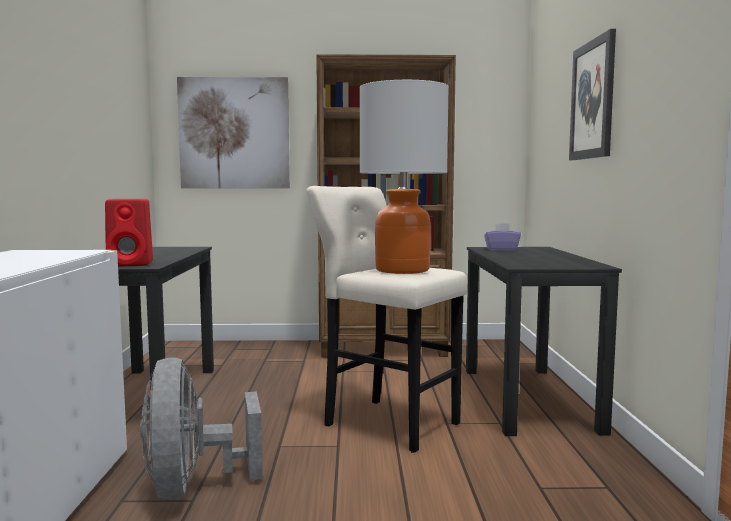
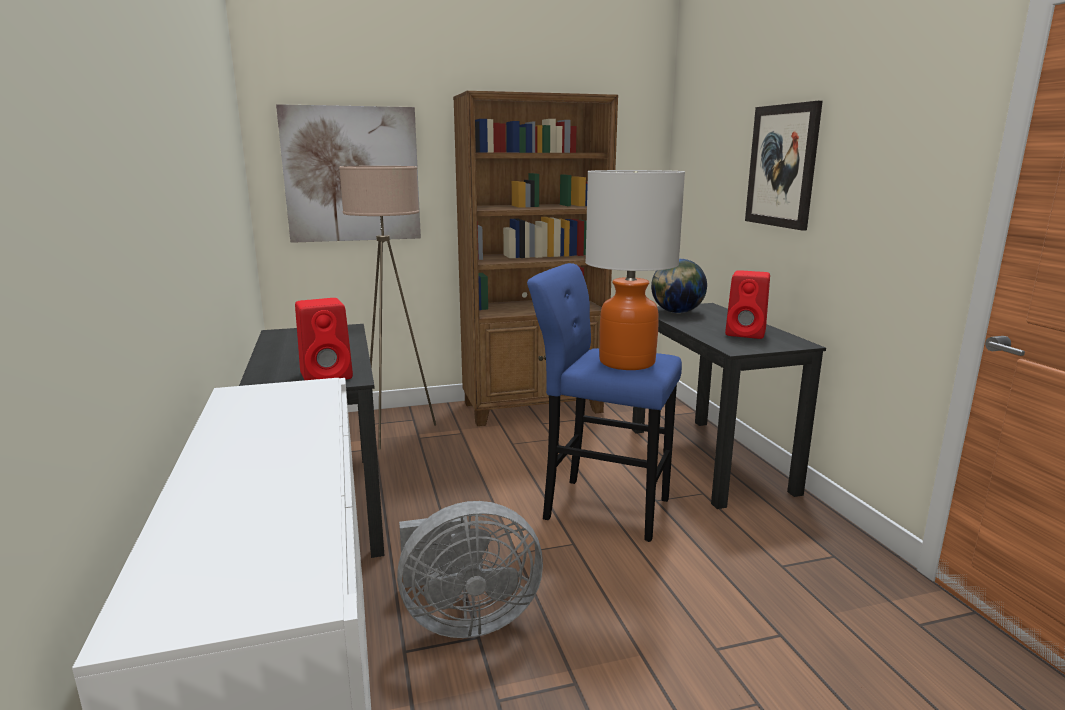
camera: 15 degrees left, 10 degrees up
(192, 486) = (465, 619): grey fan -> grey fan turned 75 degrees counterclockwise
(247, 355) = (394, 432): none -> beige floor lamp
(386, 422) = (600, 507): beige stool -> blue stool
(501, 249) = (677, 312): purple tissue box -> globe
(550, 260) = (747, 333): none -> red speaker

